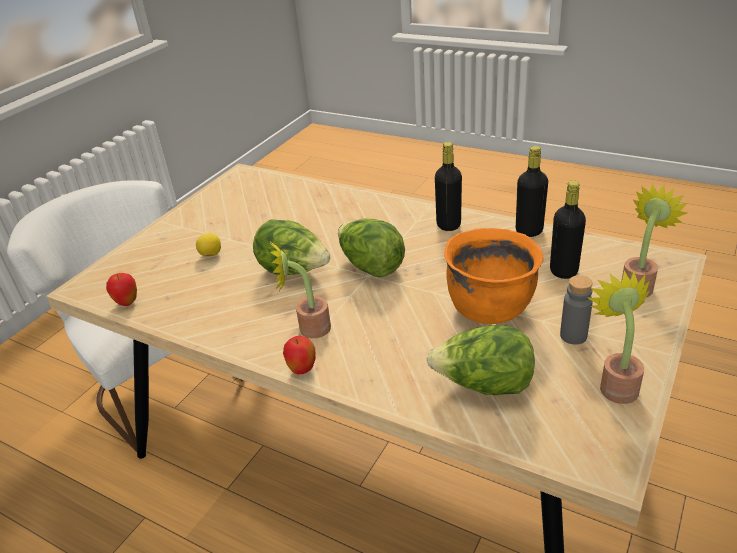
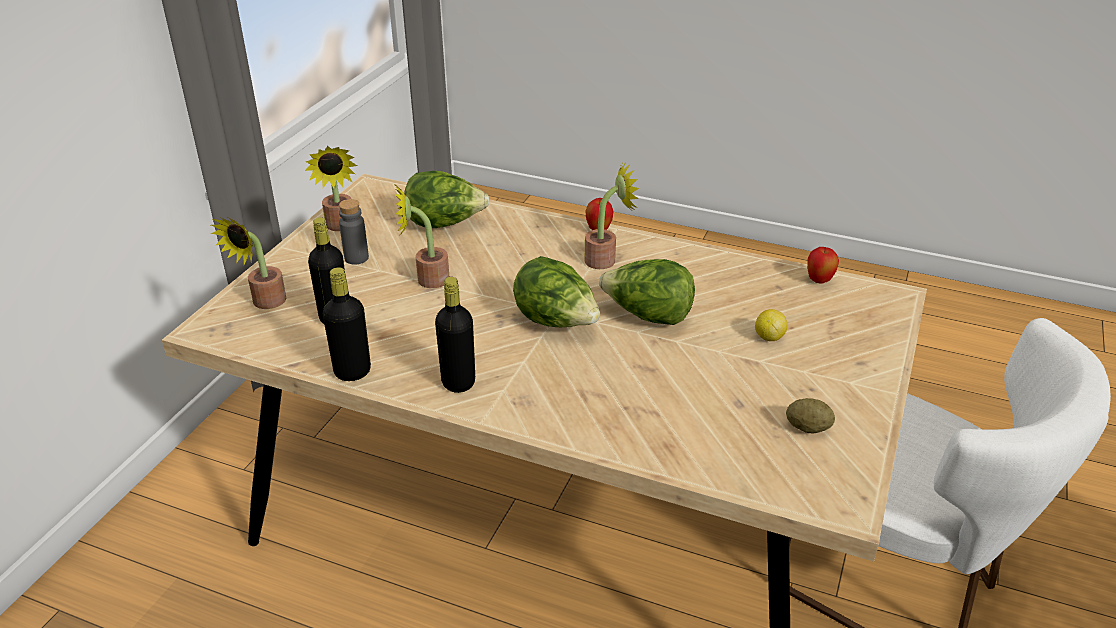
camera: 170 degrees right, 0 degrees up
(231, 203) = (807, 428): none -> potato
(490, 308) = (426, 280): orange cooking pot -> potted plant

